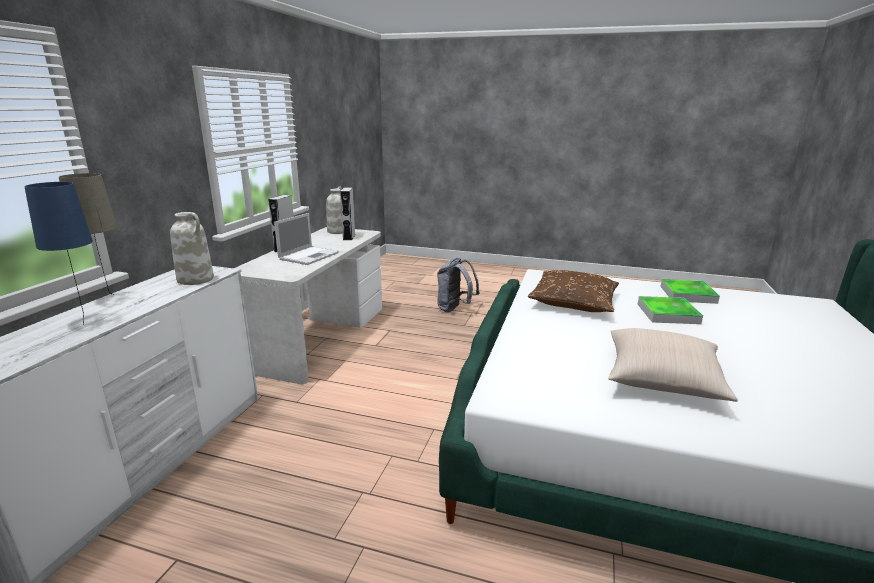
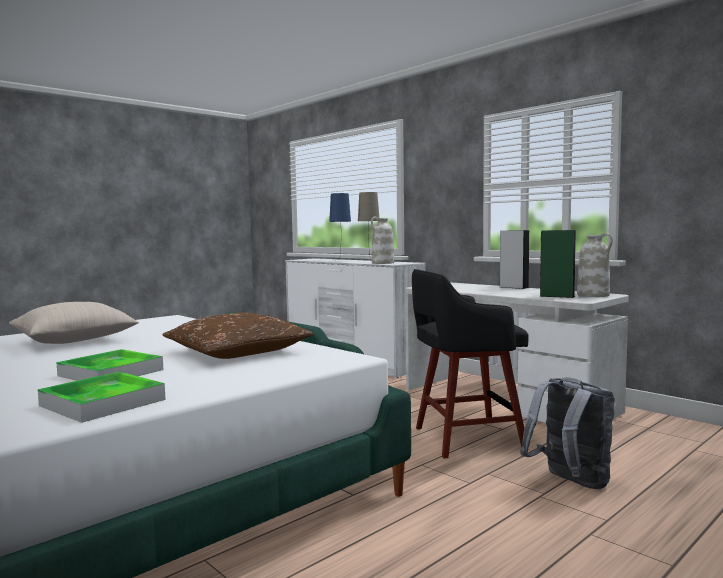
camera: 120 degrees right, 15 degrees down
(309, 256) = (479, 289): laptop -> none
(349, 237) = (557, 296): grey speaker -> green speaker
(418, 338) = (464, 438): none -> black stool

